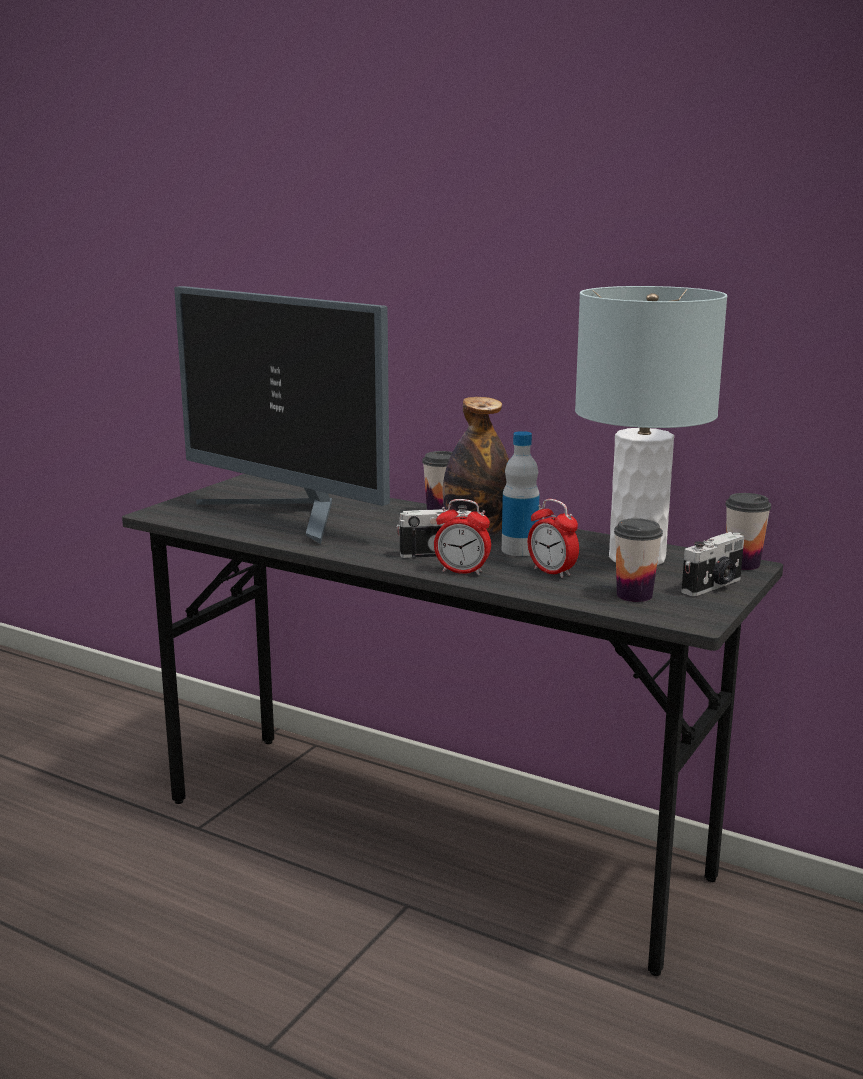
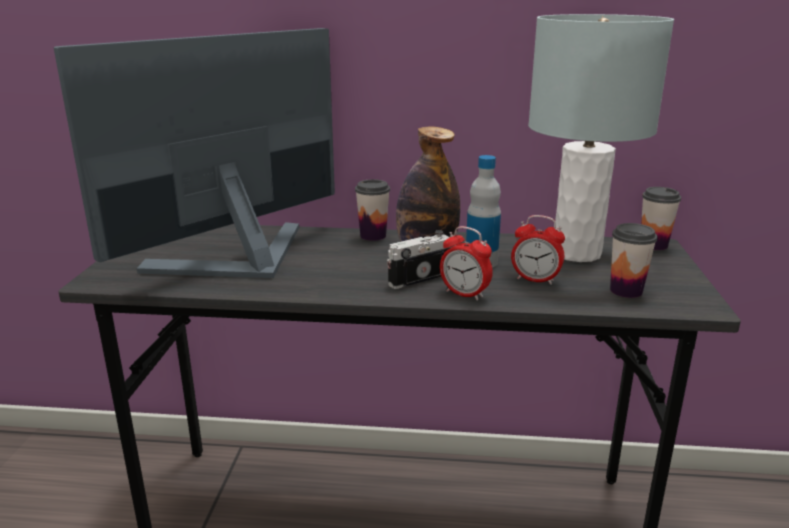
camera: 25 degrees left, 5 degrees up
(289, 515) = (239, 261): monitor -> monitor turned 120 degrees clockwise
(462, 572) = (464, 294): alarm clock -> alarm clock turned 45 degrees clockwise
(713, 586) = (665, 269): camera -> none

